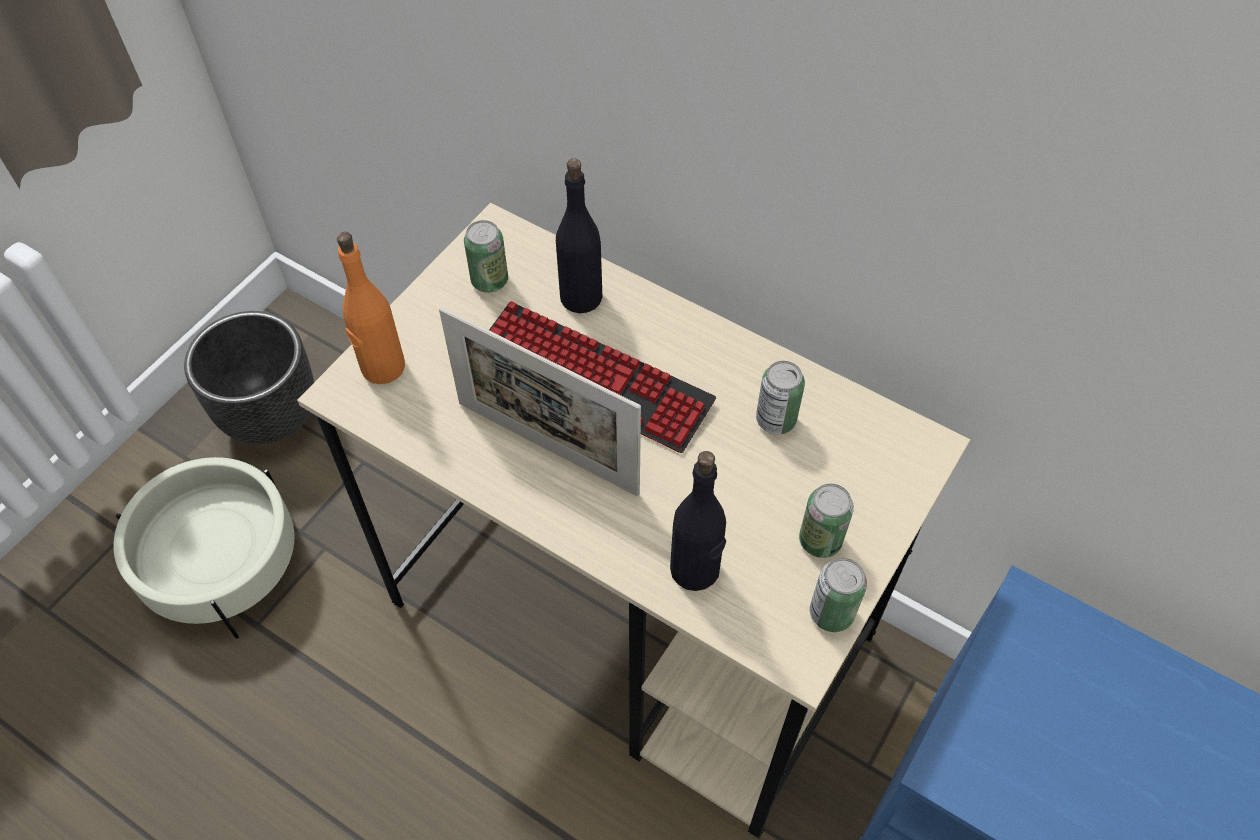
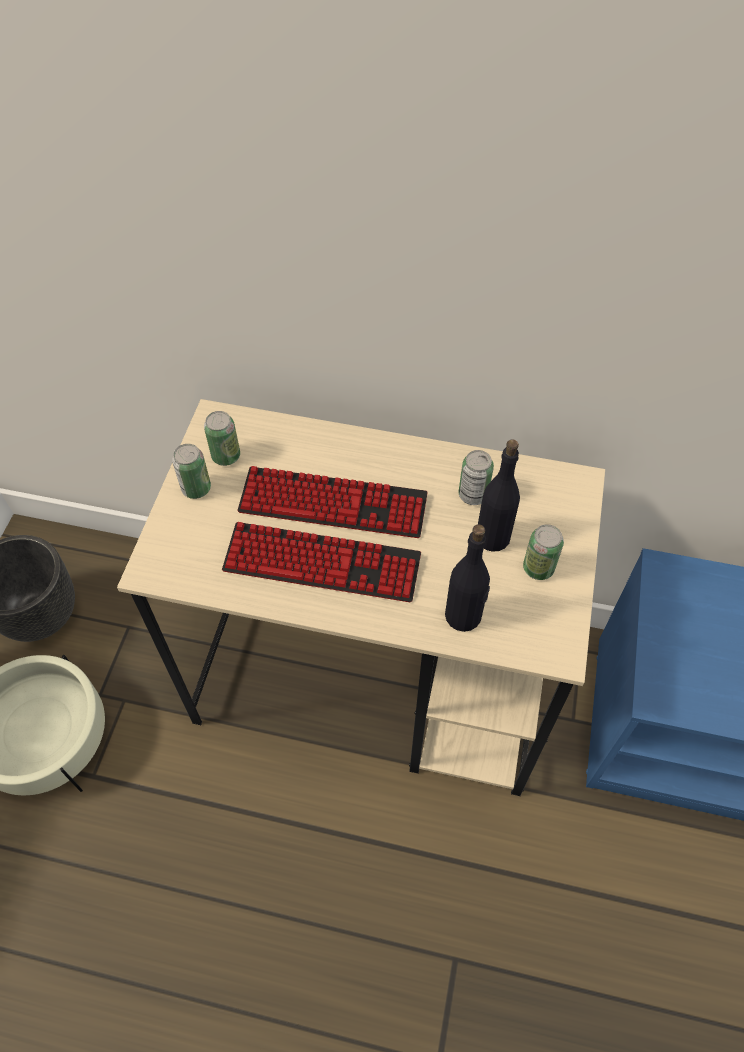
camera: 20 degrees left, 0 degrees up
(382, 367) = (173, 543): orange bottle -> none
(547, 447) = (322, 564): picture frame -> keyboard
(581, 297) = (299, 448): black bottle -> black bottle (493, 537)
(831, 613) = (567, 615): can -> can (196, 488)

